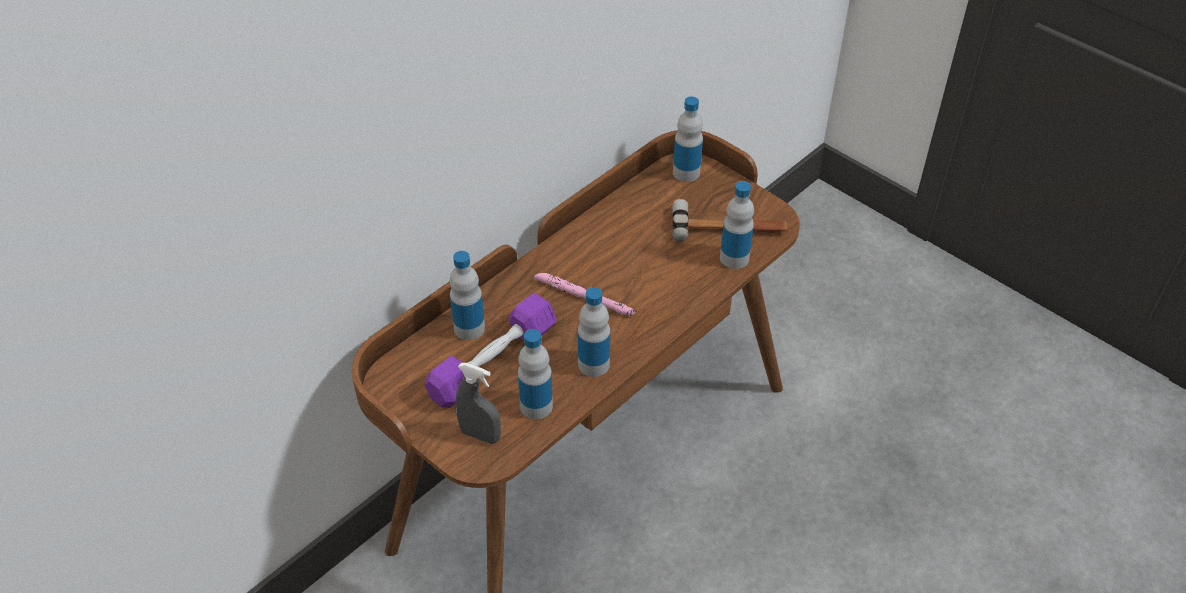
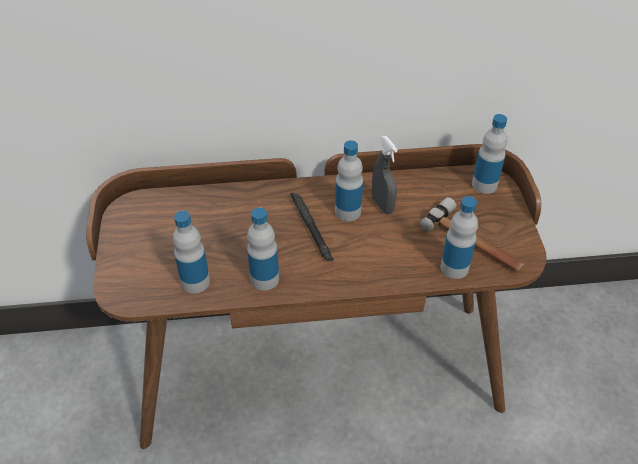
camera: 40 degrees right, 0 degrees up
(469, 328) = (215, 203): bottle -> bottle (348, 211)
(480, 435) = (140, 277): grey spray bottle -> grey spray bottle (382, 205)
(493, 362) = (203, 234): purple dumbbell -> none
(584, 297) = (311, 229): pink flashlight -> black flashlight

